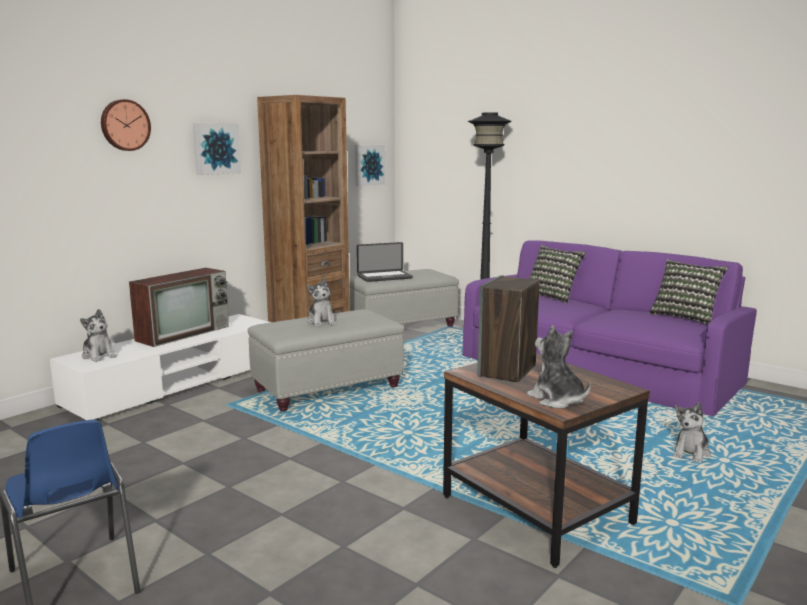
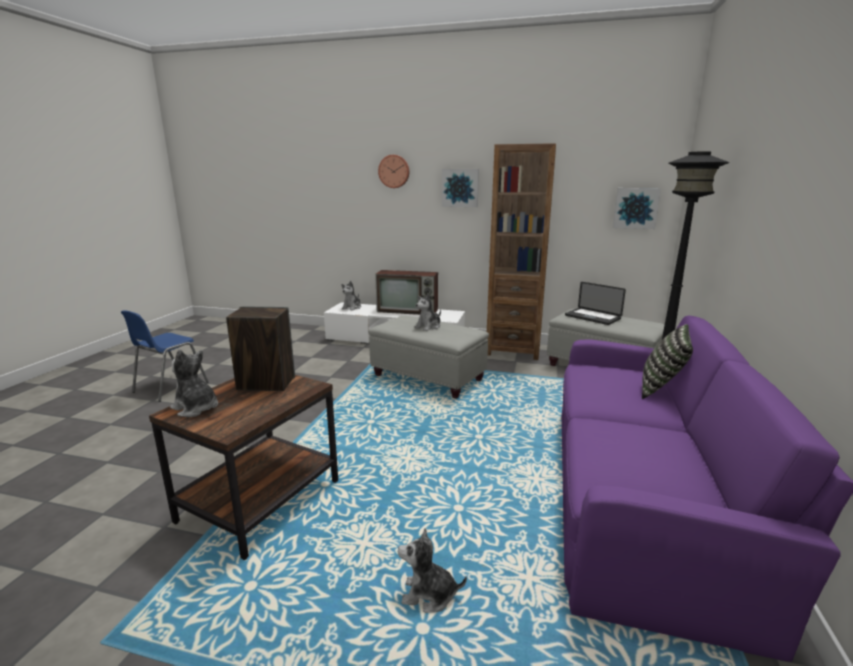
camera: 65 degrees right, 5 degrees up
(557, 400) = (196, 408): plush toy -> plush toy turned 90 degrees counterclockwise
(685, 317) = (716, 487): pillow -> none

